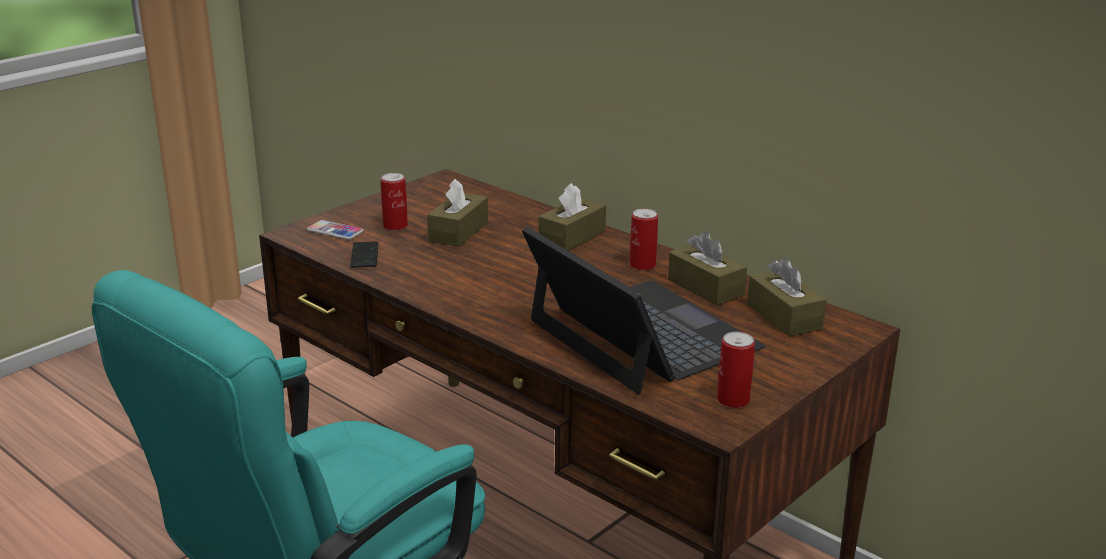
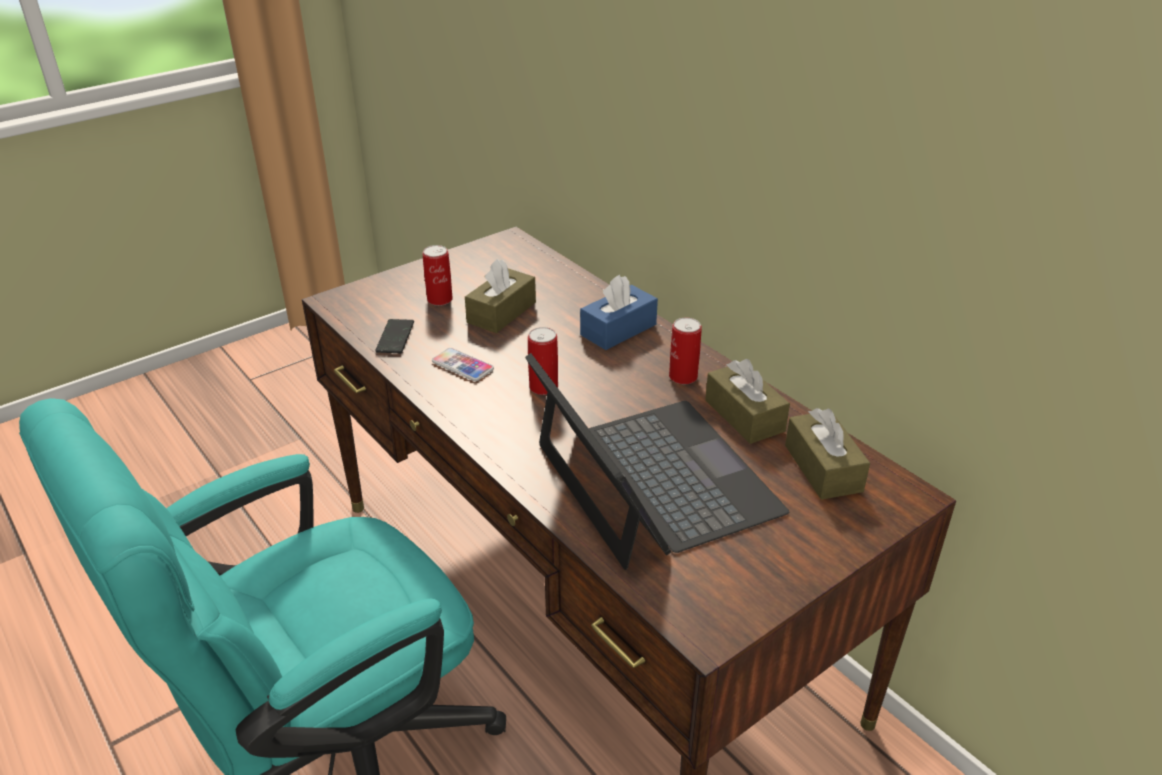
camera: 10 degrees right, 10 degrees up
(335, 231) = (377, 301): phone -> phone (462, 366)
(572, 237) = (618, 330): brown tissue box -> blue tissue box
(733, 400) = (731, 592): can -> can (543, 387)

